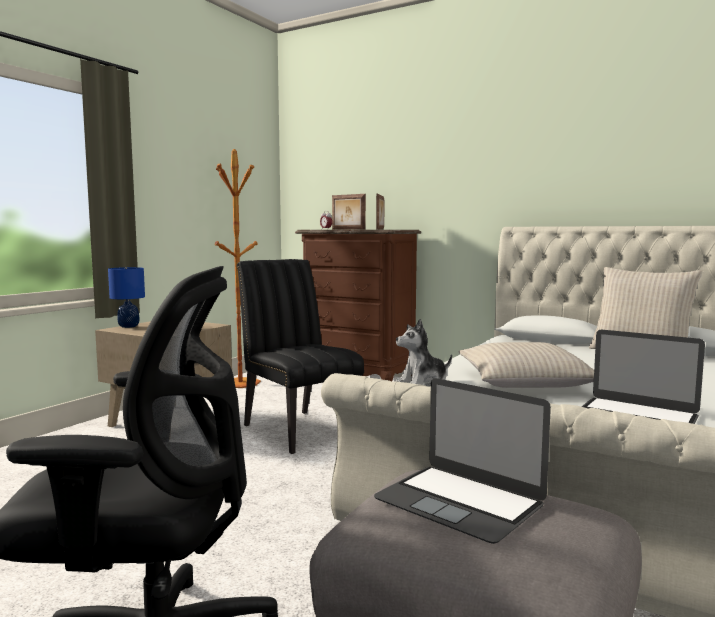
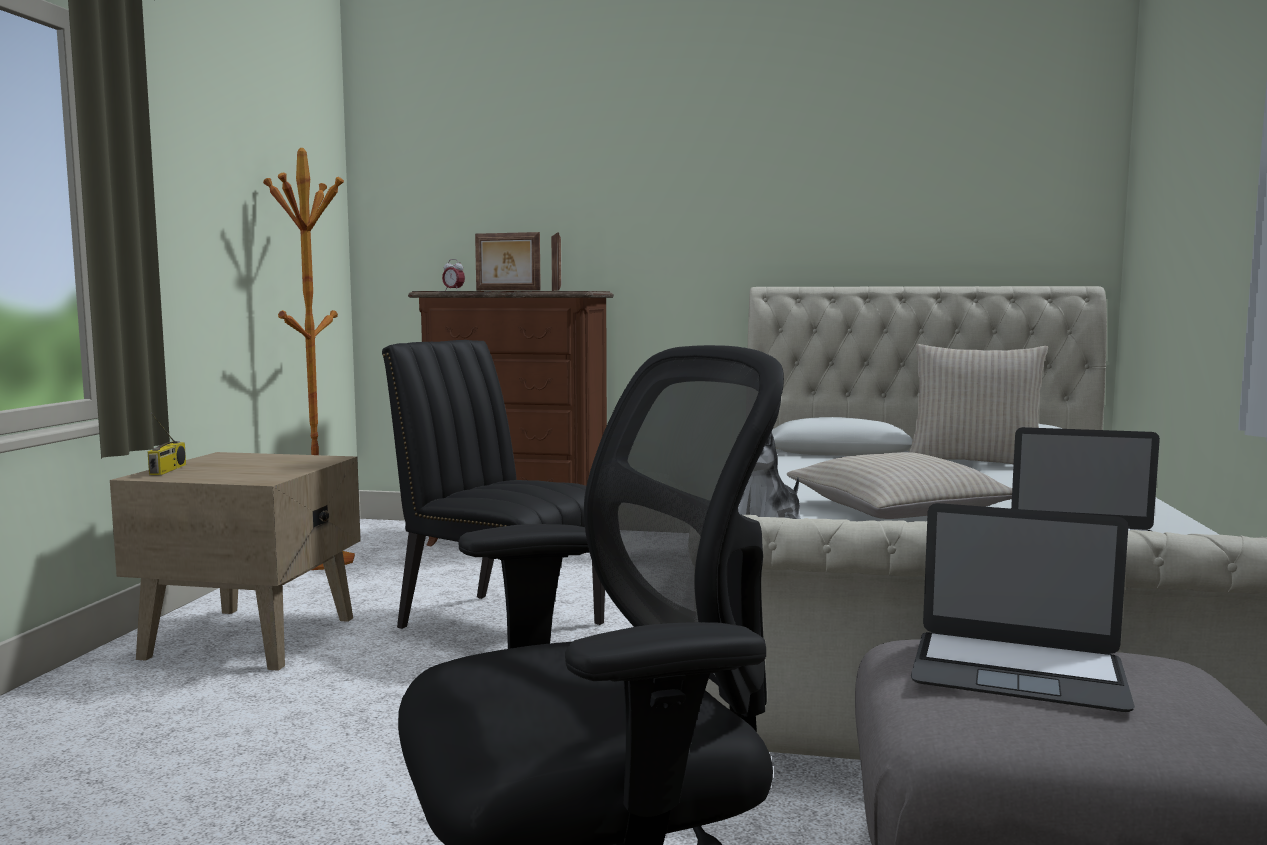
camera: 20 degrees left, 0 degrees up
(128, 326) = (168, 470): blue table lamp -> radio

